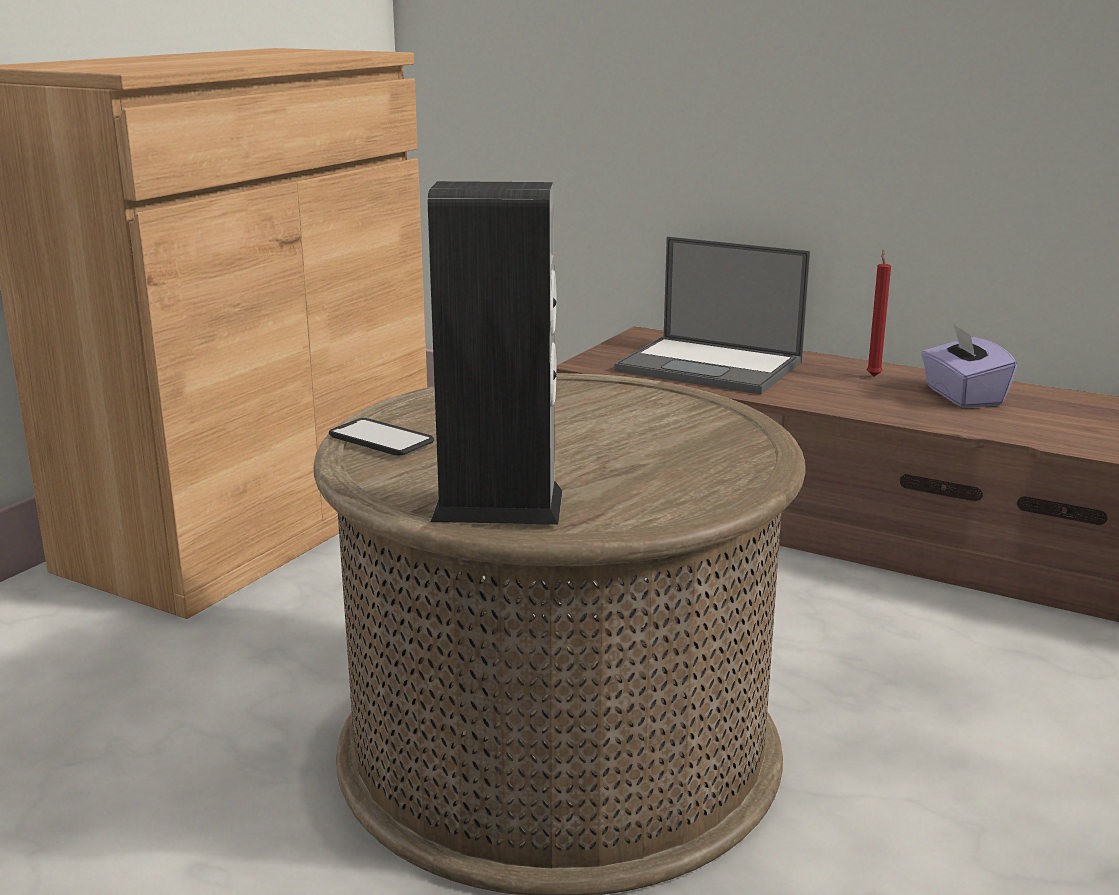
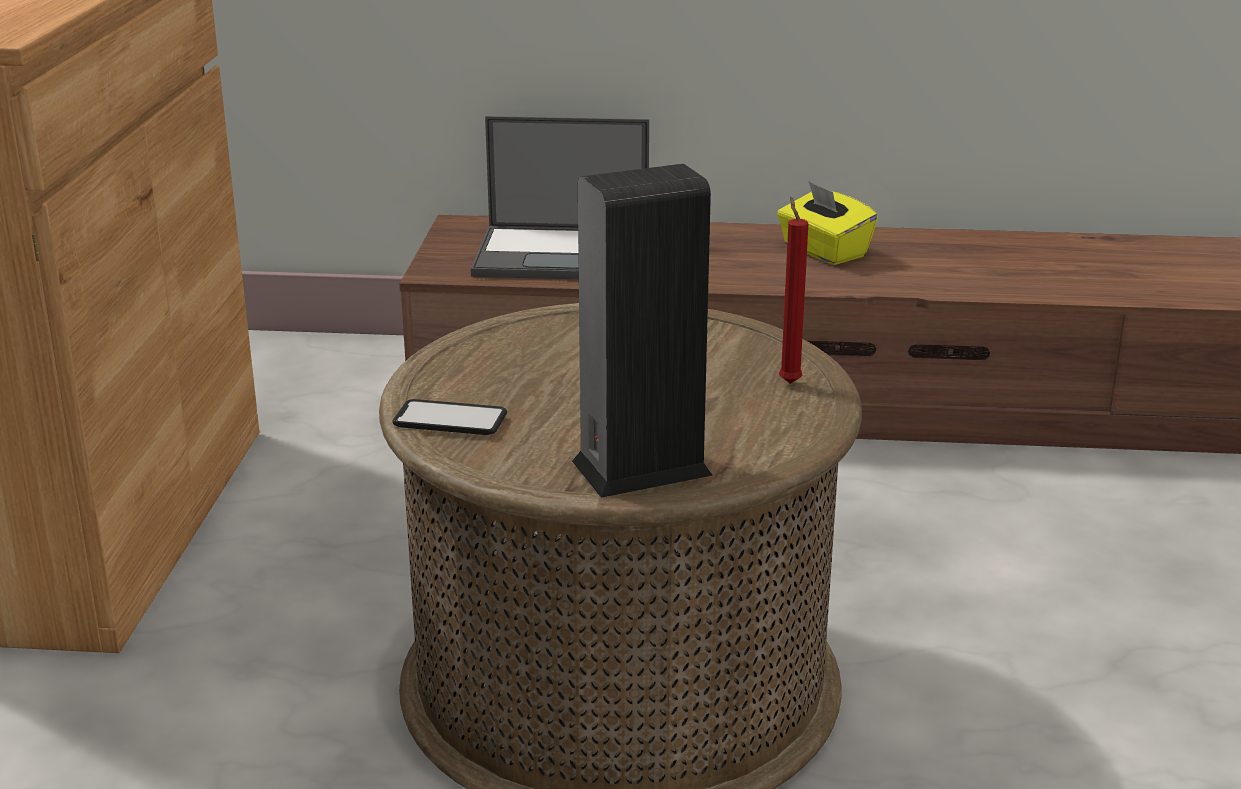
camera: 25 degrees left, 5 degrees up
(873, 376) = (727, 240): red candle -> red candle (788, 382)
(962, 396) = (823, 252): purple tissue box -> yellow tissue box

